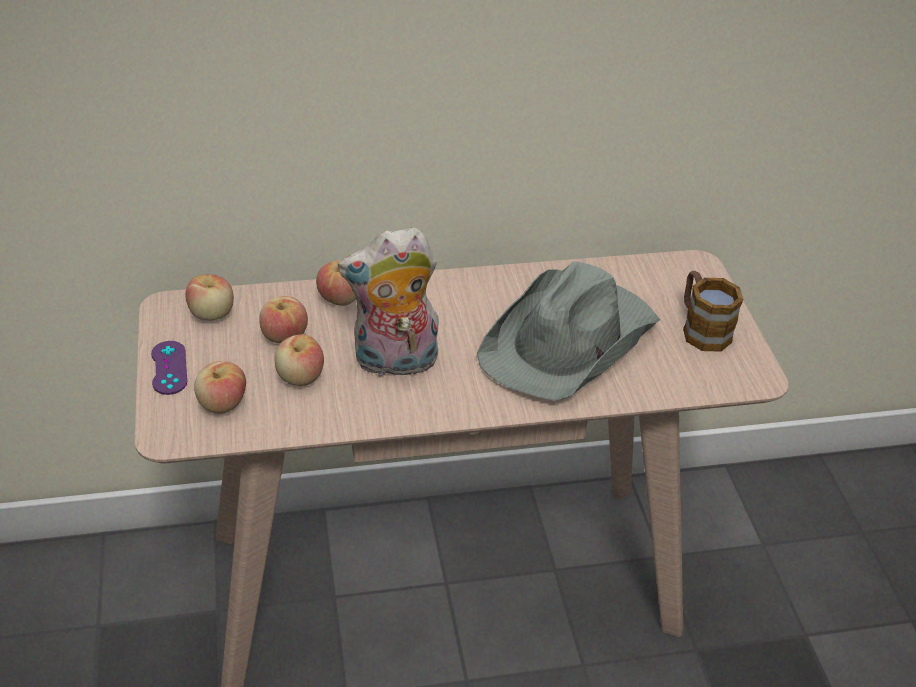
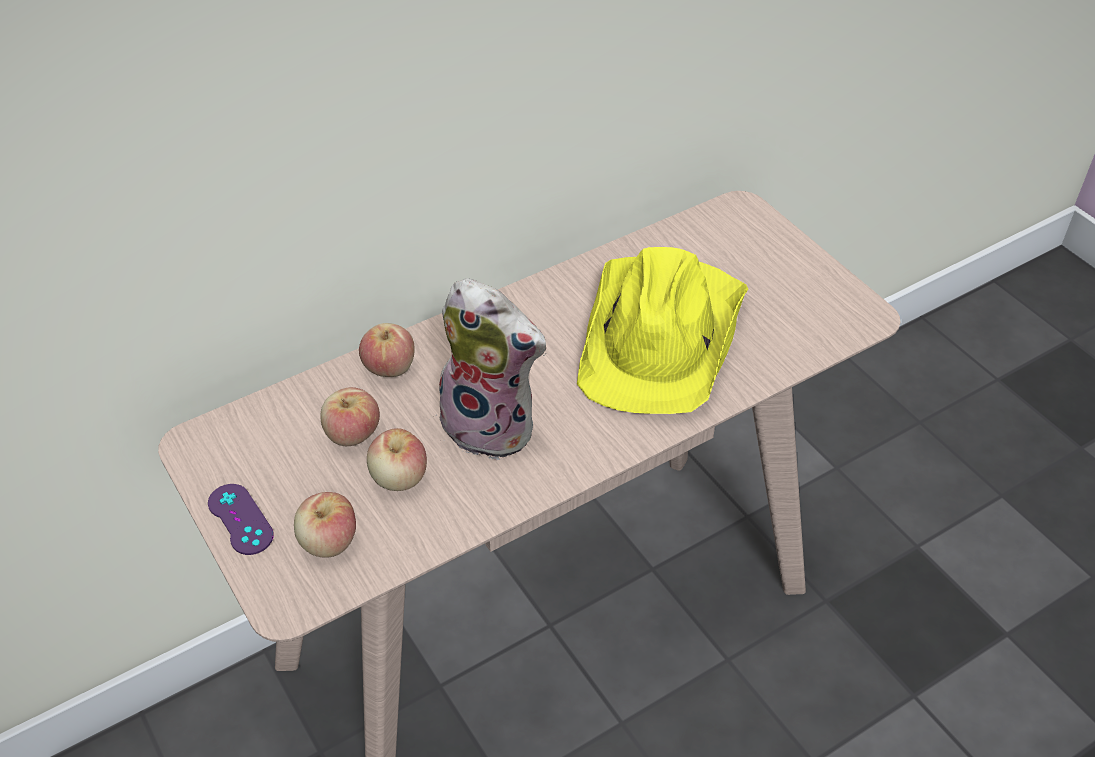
camera: 20 degrees left, 5 degrees up
(212, 314) = (252, 435): apple -> none
(394, 363) = (493, 425): plush toy -> plush toy turned 120 degrees counterclockwise
(570, 340) = (662, 336): grey hat -> yellow hat
(701, 328) = (783, 279): mug -> none

